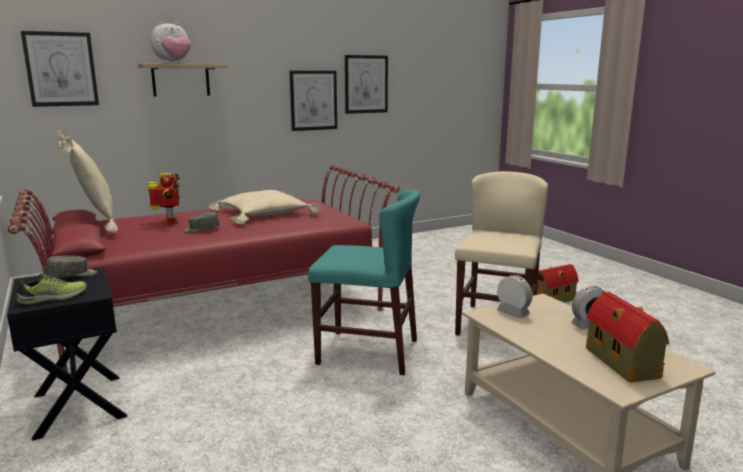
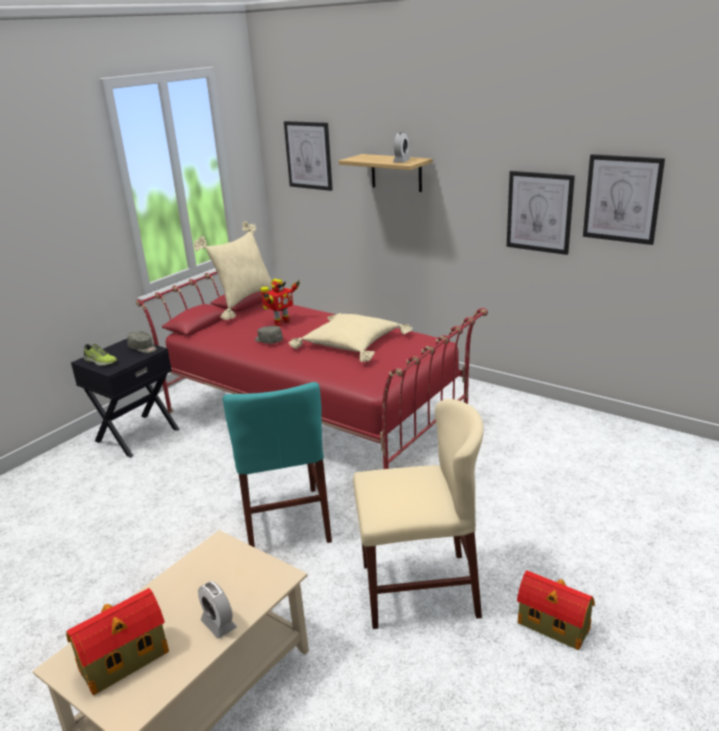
camera: 65 degrees right, 10 degrees up
(173, 63) = (376, 158): plush toy -> none
(513, 313) = (230, 562): alarm clock -> alarm clock (401, 161)

